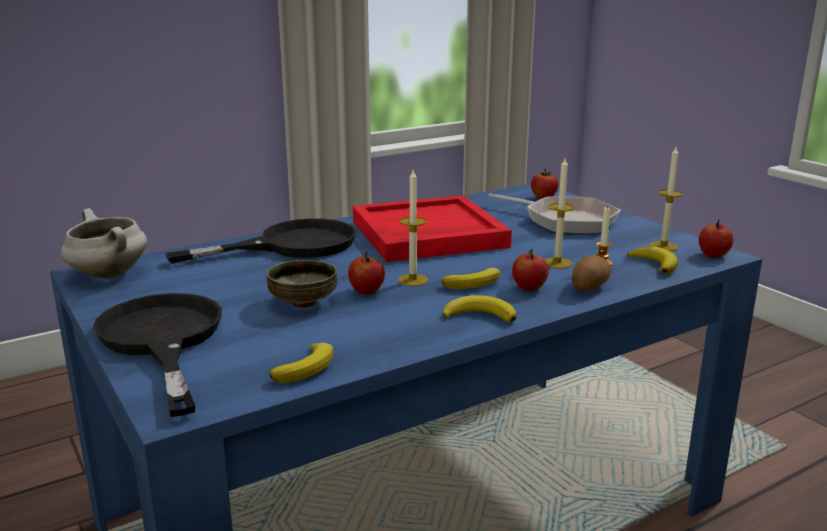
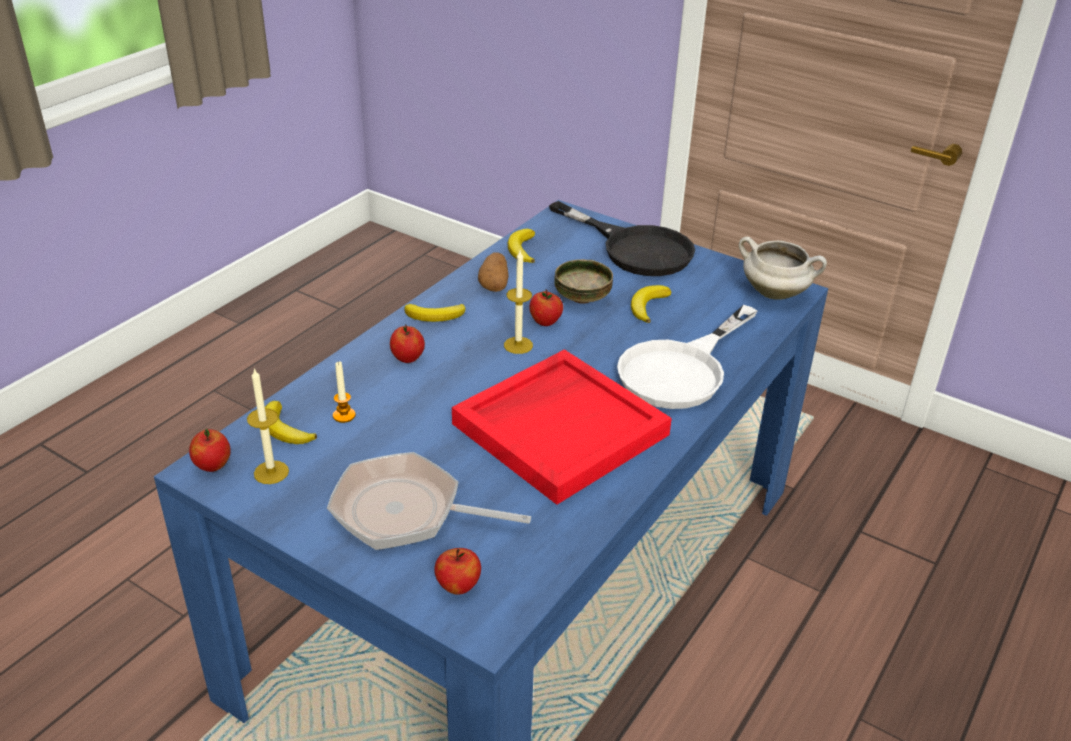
camera: 155 degrees right, 15 degrees up
(291, 245) = (681, 369): black frying pan -> white frying pan
(475, 283) = (460, 354): banana -> banana (648, 306)
(557, 263) = (391, 405): candle -> none
(588, 288) = (353, 371): potato -> potato (494, 284)

